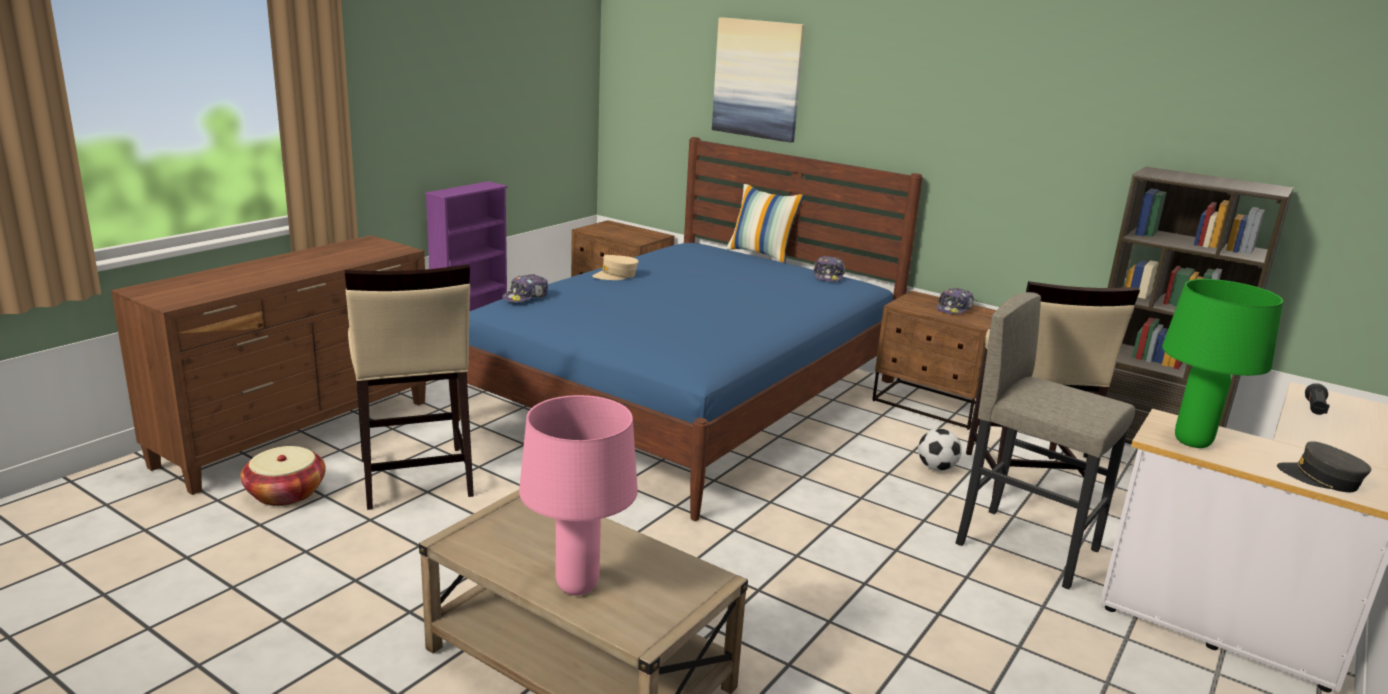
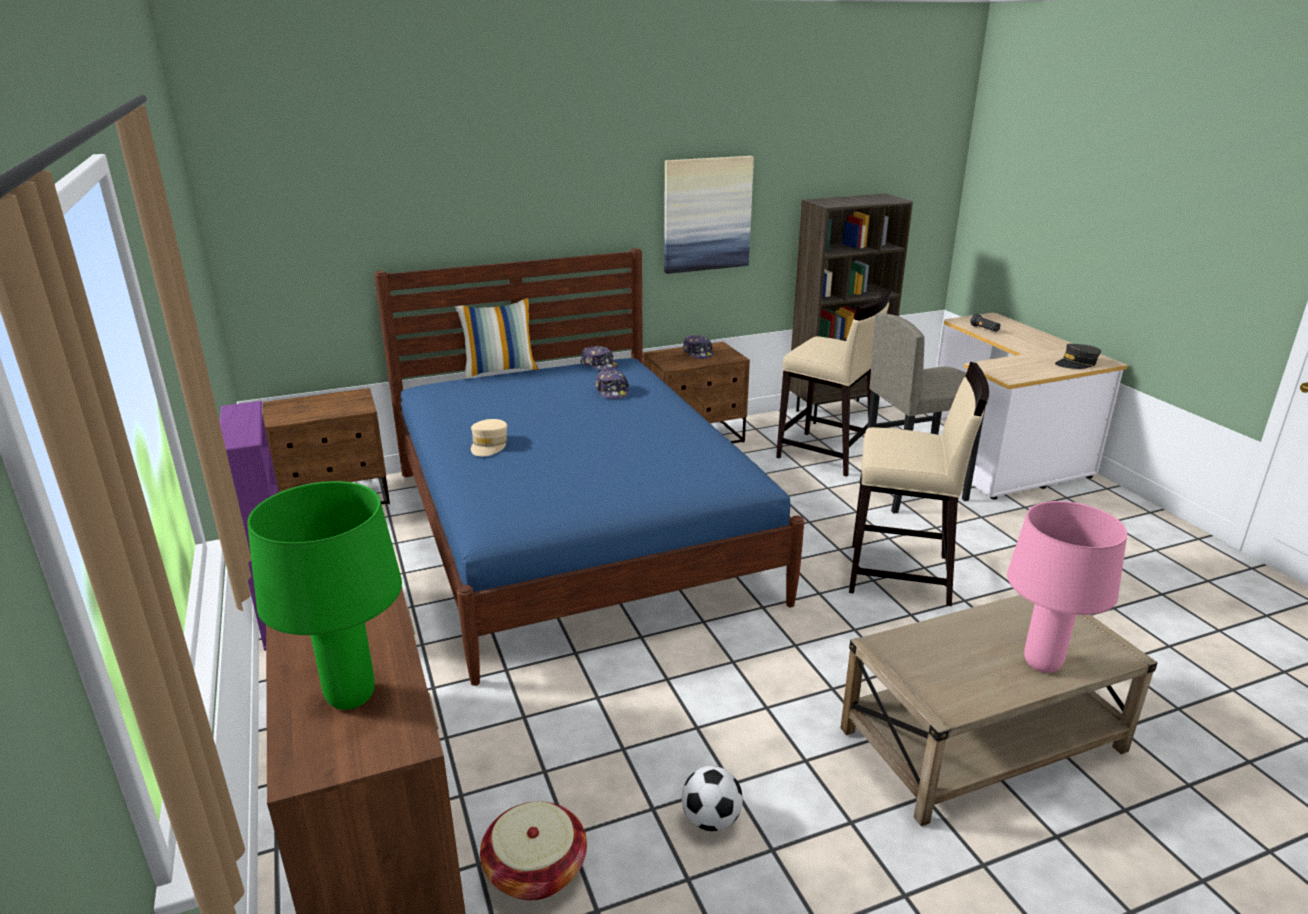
camera: 55 degrees left, 5 degrees up
(415, 478) = (585, 750): beige stool -> beige stool (900, 574)
(526, 297) = (495, 506): cap -> cap (612, 391)
(758, 79) = (444, 191): picture -> picture (707, 214)
(936, 468) = (789, 477): football -> football (711, 820)
(1193, 442) = (1019, 372): green table lamp -> green table lamp (352, 696)

